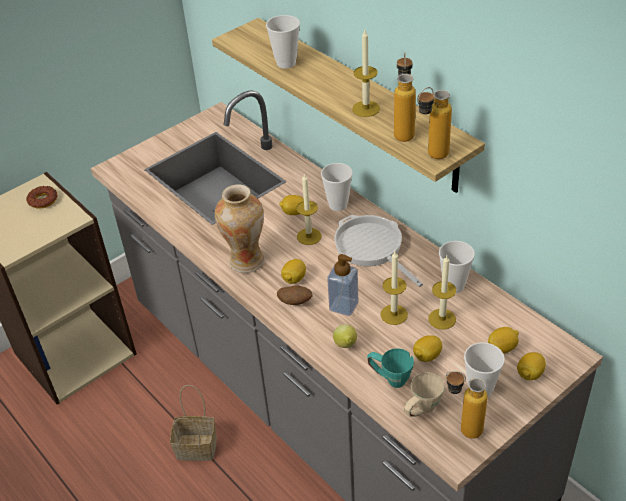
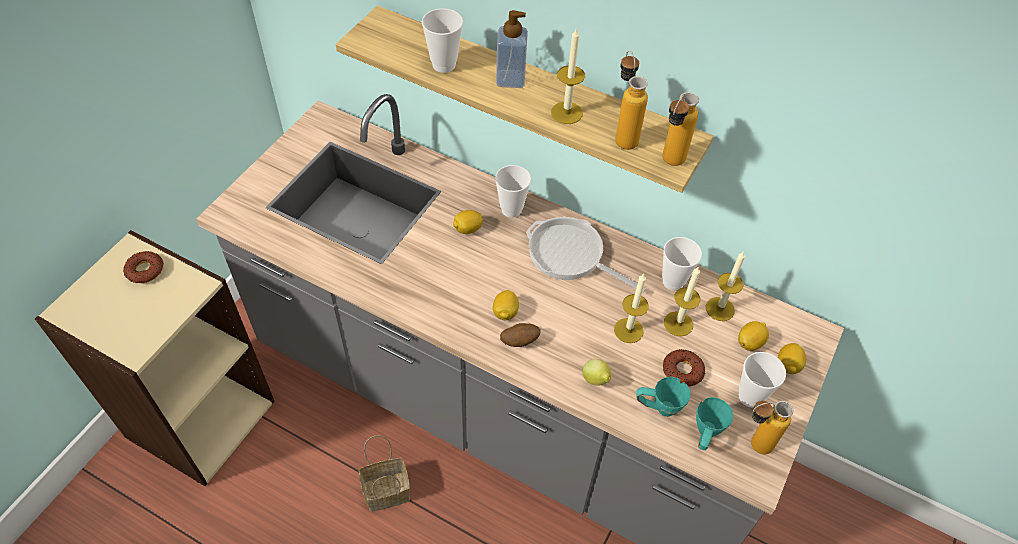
camera: 25 degrees left, 10 degrees up
(246, 261) = (442, 302): vase -> none
(309, 236) = (497, 255): candle -> candle (720, 309)
(343, 306) = (572, 333): soap dispenser -> soap dispenser (510, 79)
(421, 411) = (704, 436): beige mug -> turquoise mug
(427, 356) = (682, 371): lemon -> donut

